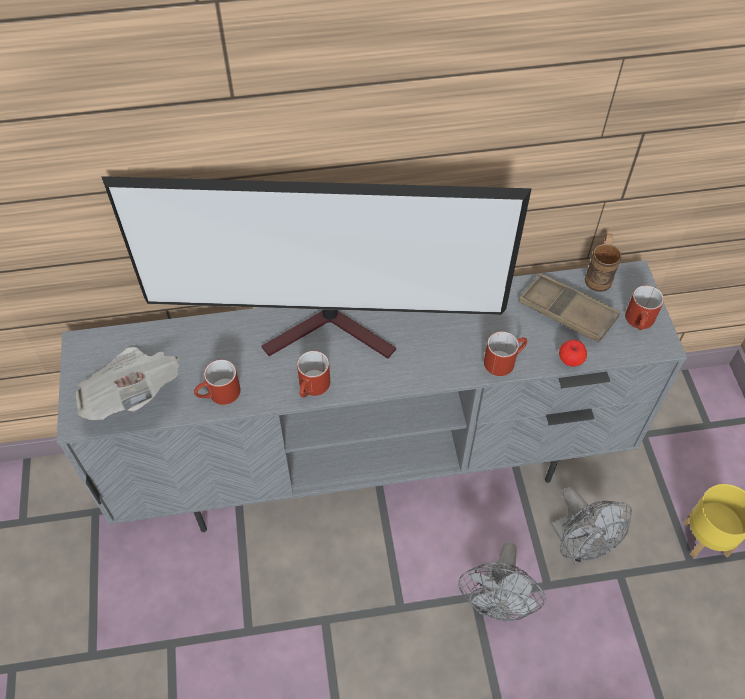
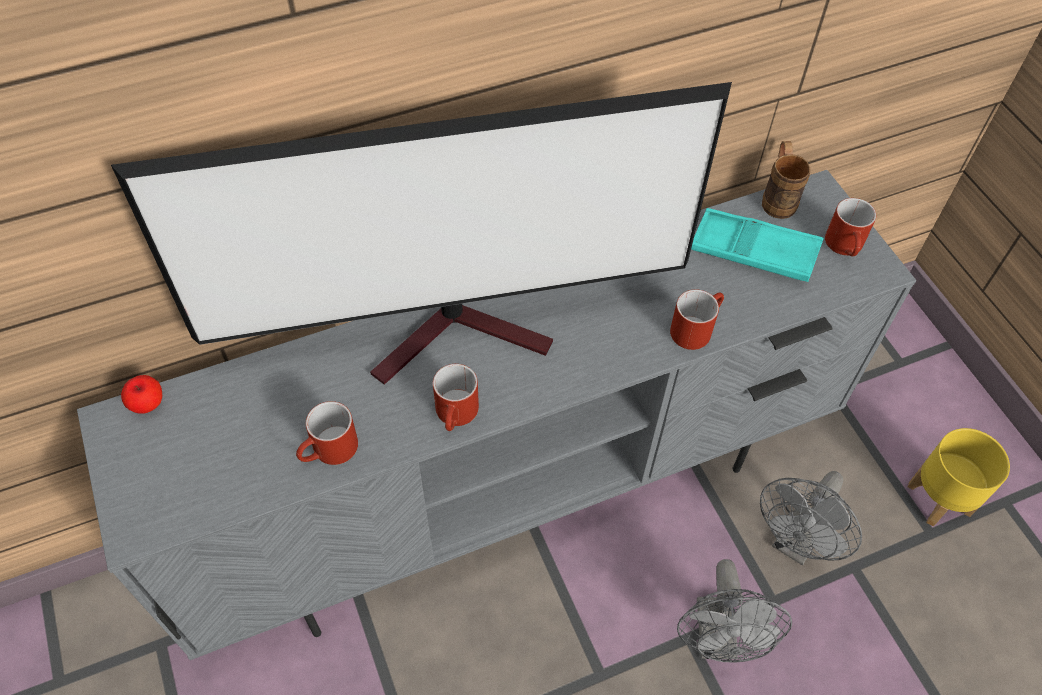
camera: 15 degrees left, 0 degrees up
(133, 395) = (205, 478): newspaper -> none
(567, 312) = (753, 251): brown tray -> turquoise tray
(570, 360) = (778, 311): apple -> apple (148, 403)
(578, 546) = (795, 543): grey fan -> grey fan turned 75 degrees clockwise

